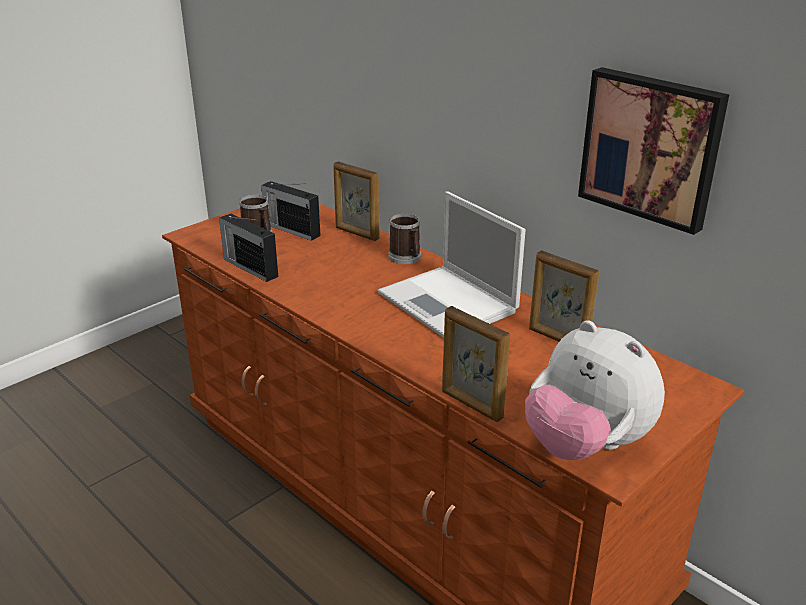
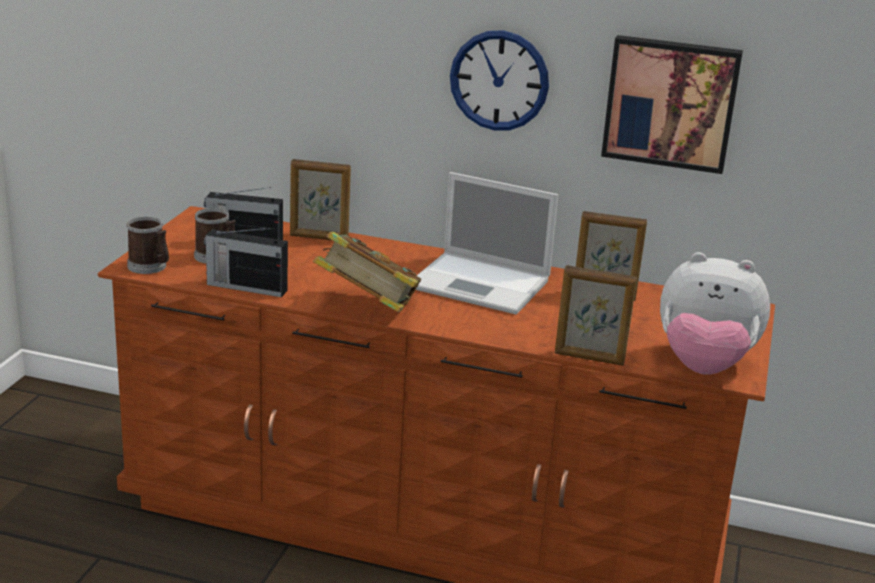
camera: 30 degrees left, 5 degrees down
(322, 307) = (367, 309): none -> book
(406, 258) = (396, 252): mug -> mug (150, 267)
(499, 107) = (499, 80): none -> wall clock

